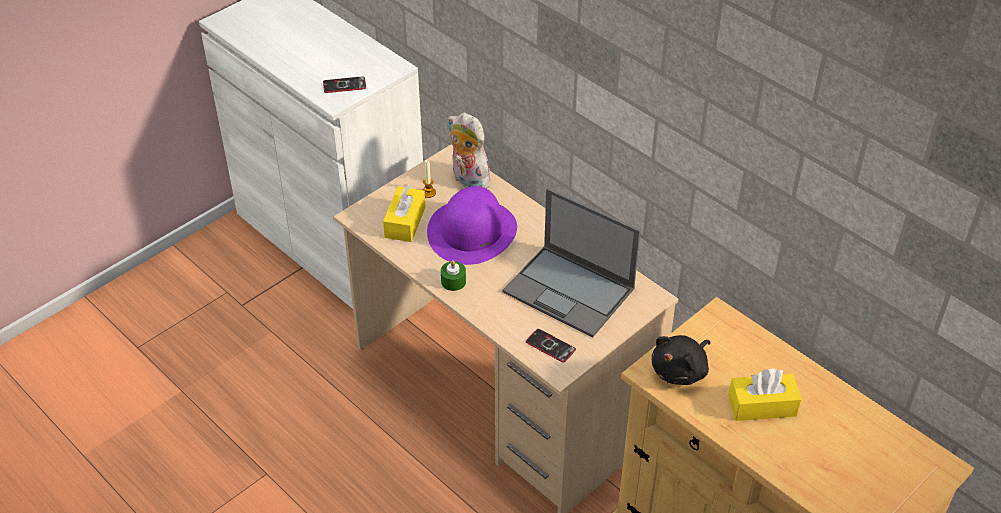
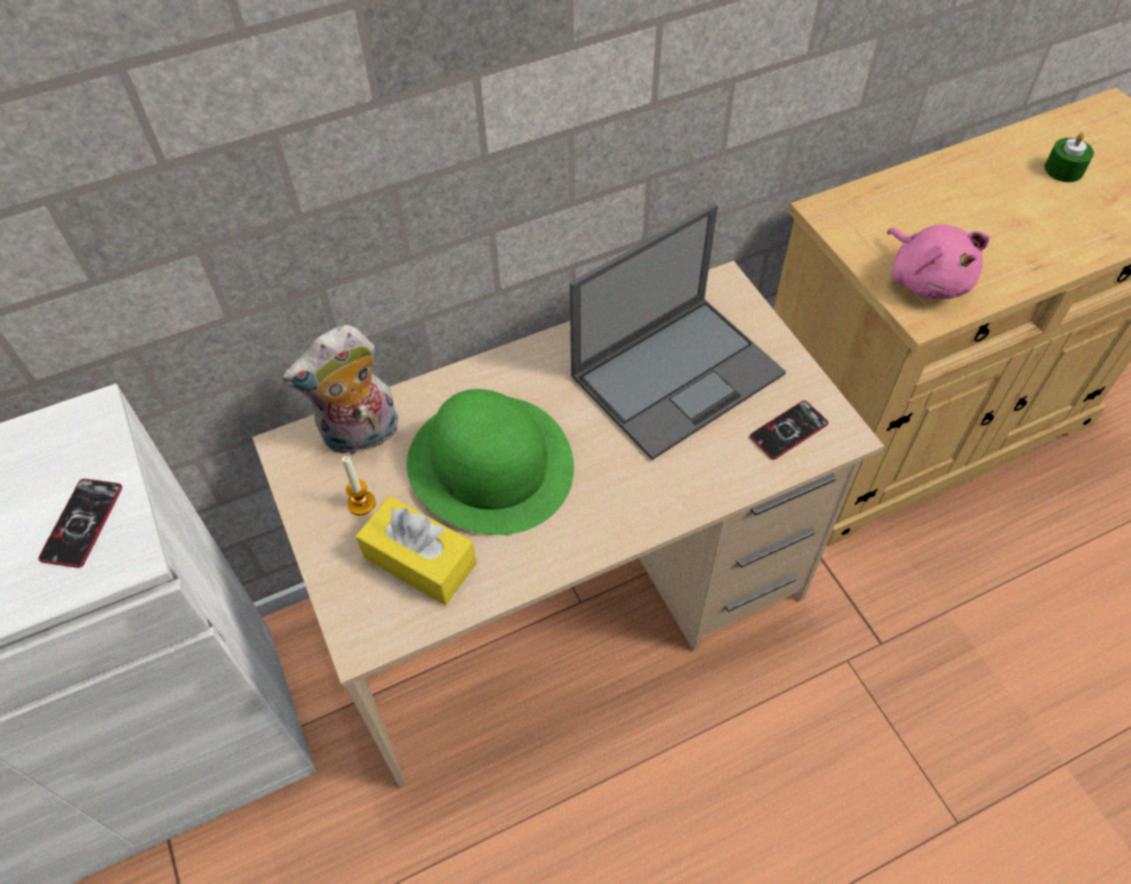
camera: 70 degrees left, 10 degrees up
(453, 281) = (601, 523): green candle -> green candle (1063, 169)
(472, 231) = (491, 464): purple hat -> green hat
(681, 371) = (927, 279): black plush toy -> pink plush toy
(762, 405) = (1003, 221): yellow tissue box -> none

